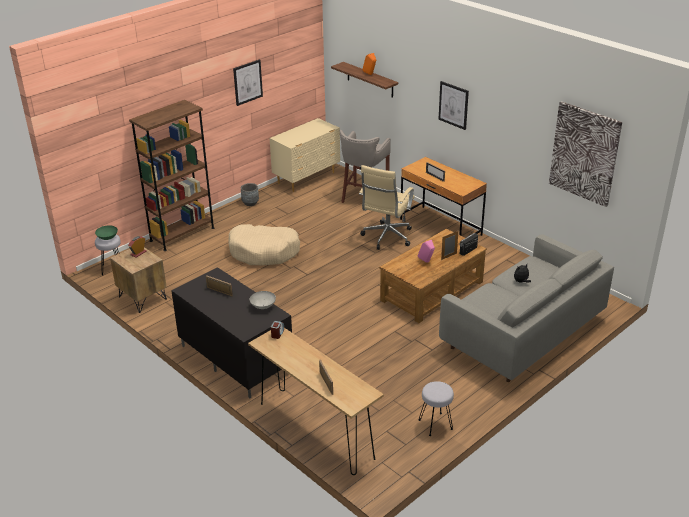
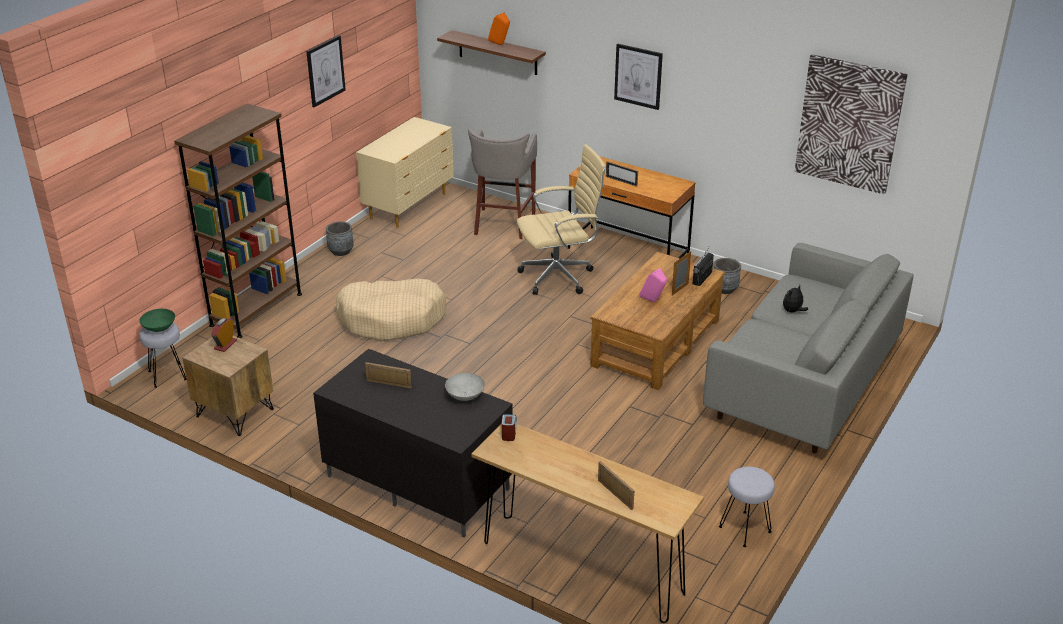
camera: 15 degrees left, 0 degrees up
(386, 238) = (560, 276): beige office chair -> beige office chair turned 120 degrees counterclockwise
(497, 261) = (725, 289): none -> grey planter

